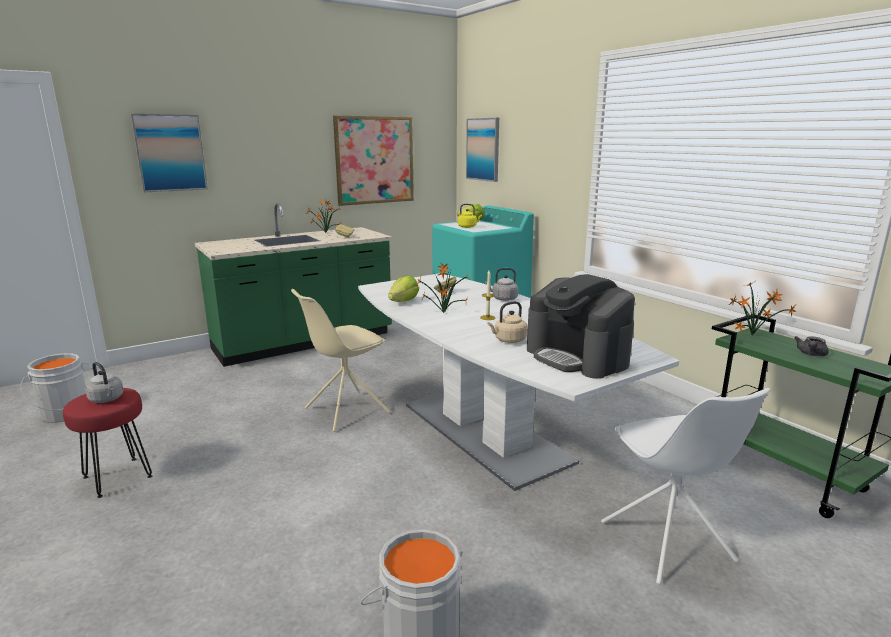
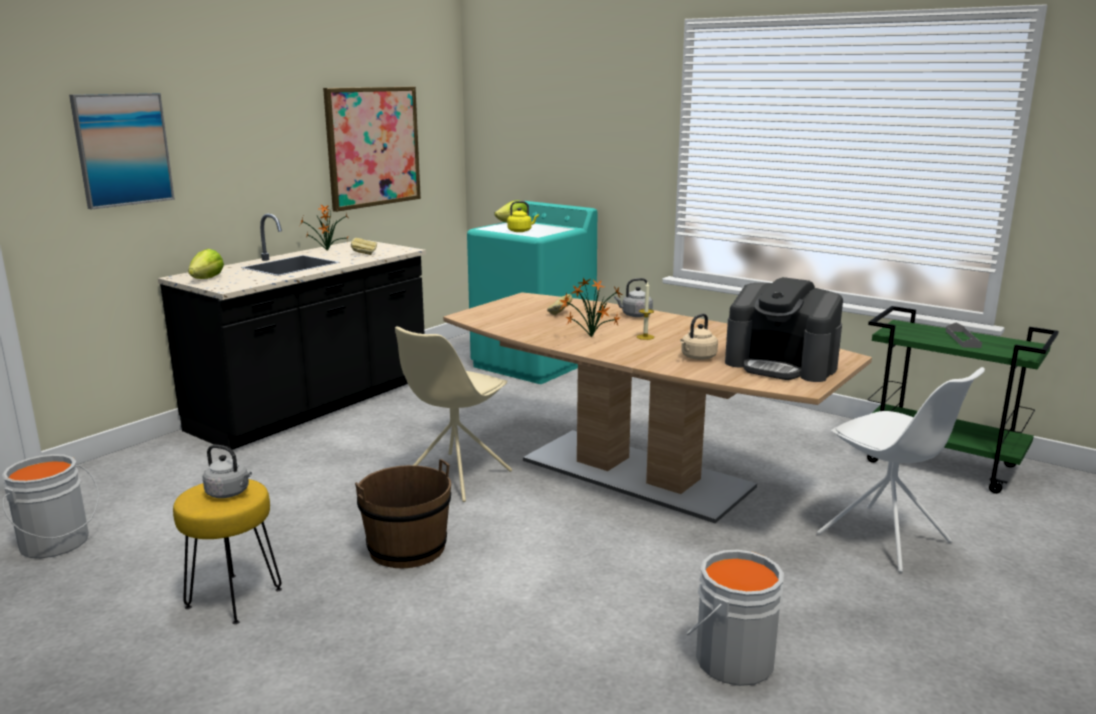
camera: 20 degrees left, 0 degrees up
(117, 477) = (233, 598): red stool -> yellow stool
(261, 462) = (407, 548): none -> brown bucket
(304, 342) = (314, 405): green counter -> black counter
(403, 302) = (528, 330): lettuce -> lettuce (207, 279)
(483, 149) = (511, 128): picture -> none
(484, 432) = (636, 474): white dining table -> brown dining table
(753, 335) = (901, 327): potted plant -> none
(811, 354) = (962, 339): grey teapot -> grey tray

